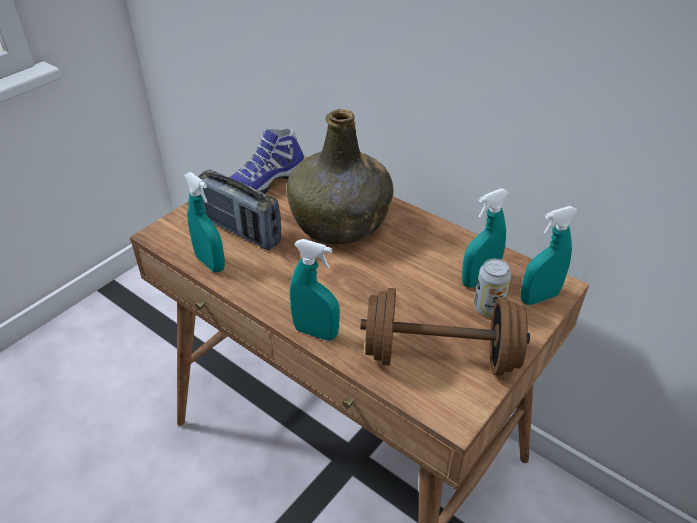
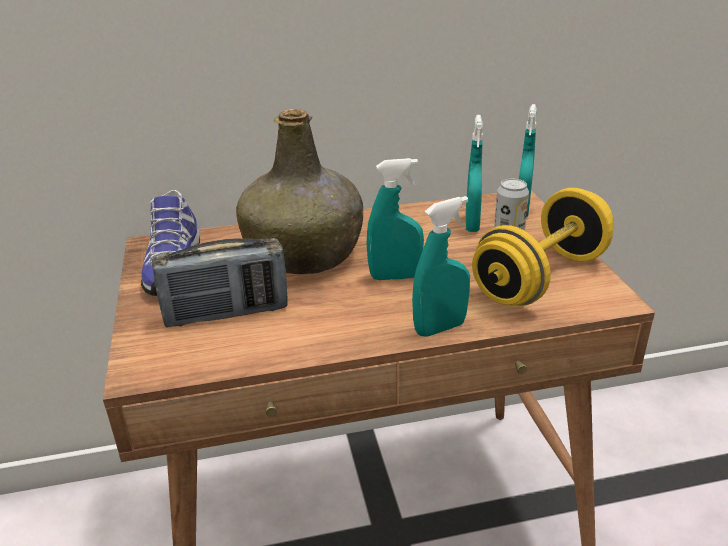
camera: 50 degrees left, 10 degrees down
(210, 263) = (248, 353): turquoise spray bottle -> turquoise spray bottle (395, 277)
(440, 356) = (541, 278): brown dumbbell -> yellow dumbbell

